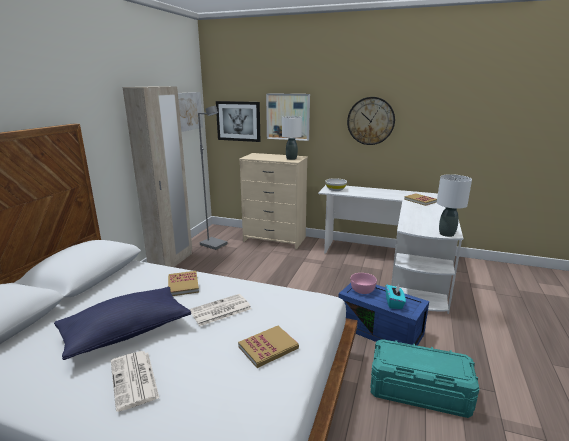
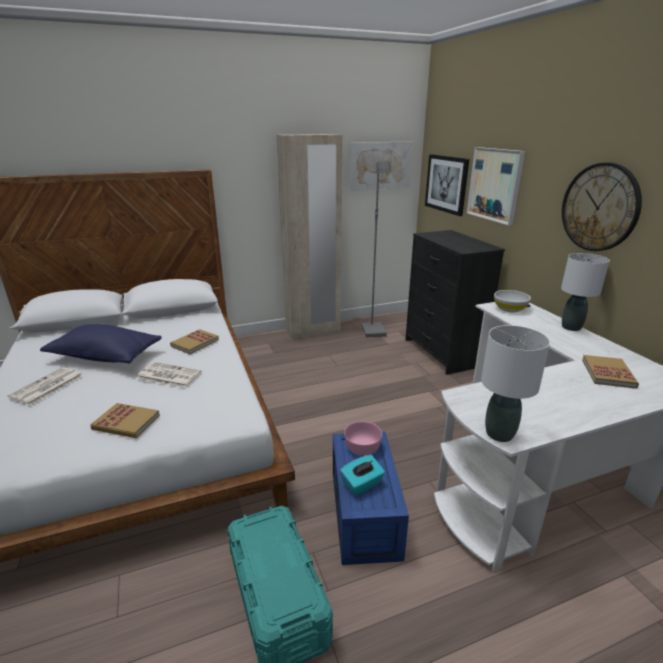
camera: 50 degrees right, 5 degrees up
(274, 239) = (442, 352): beige dresser -> black dresser
(291, 158) = (470, 247): white table lamp -> white table lamp (571, 327)

